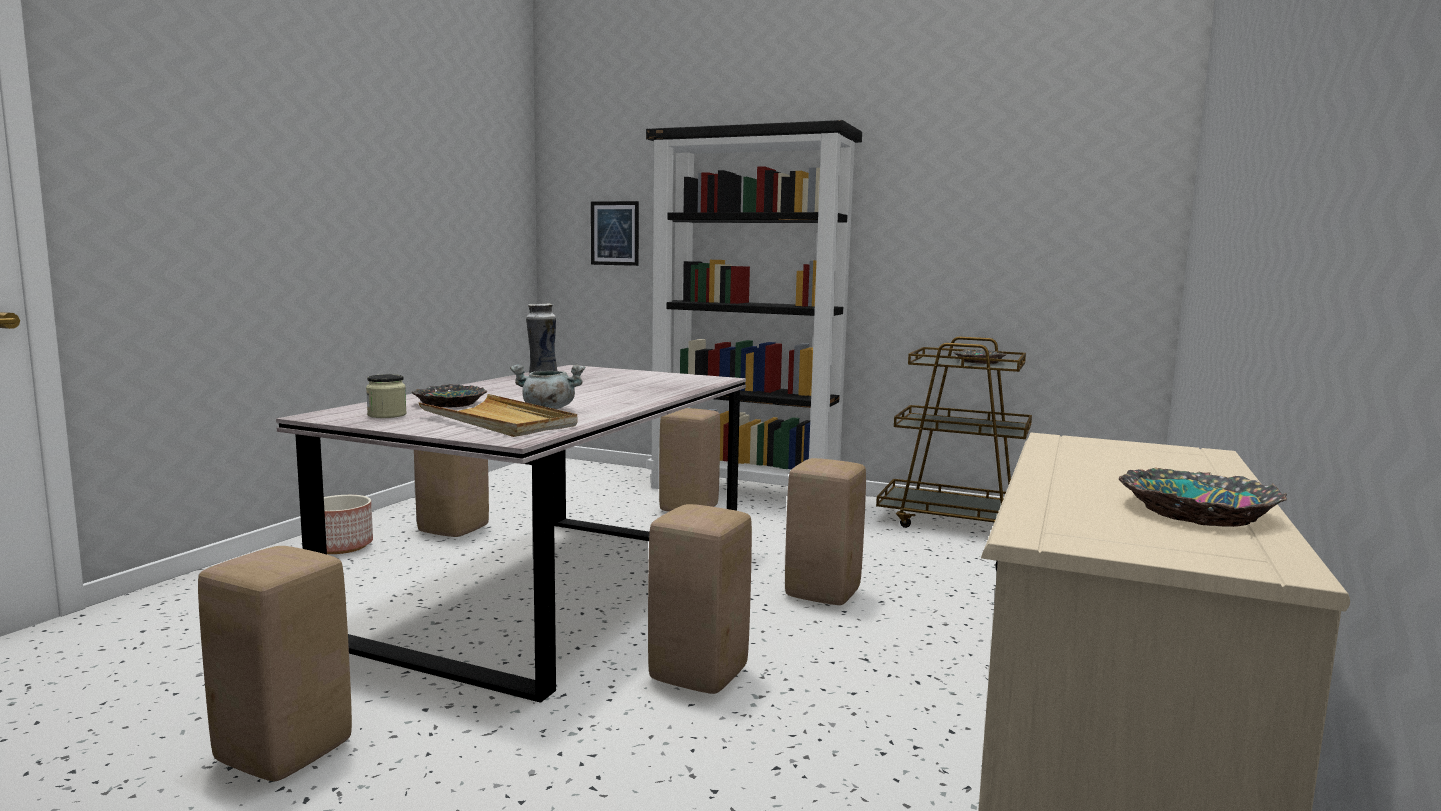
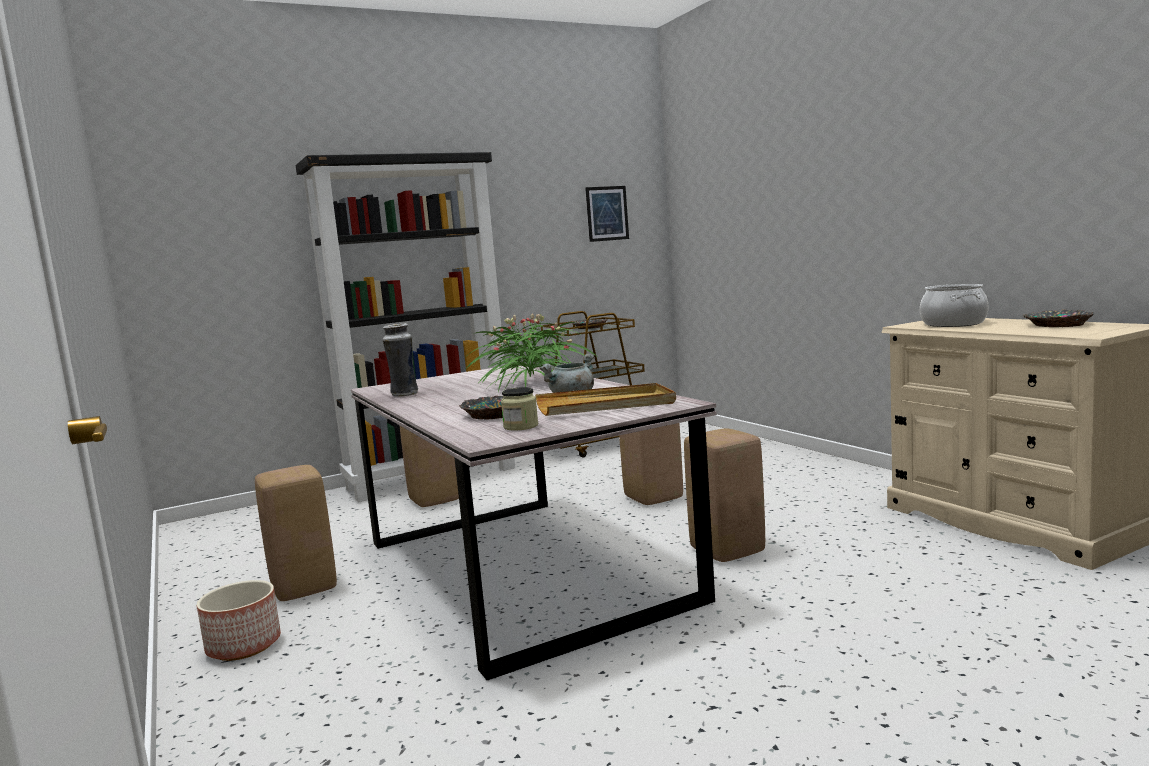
camera: 50 degrees left, 0 degrees up
(281, 753) = (698, 705): beige stool -> none
(612, 393) = (532, 384): none -> potted plant
(614, 233) = (227, 263): picture -> picture (607, 213)
(1113, 457) = (953, 324): none -> cooking pot

